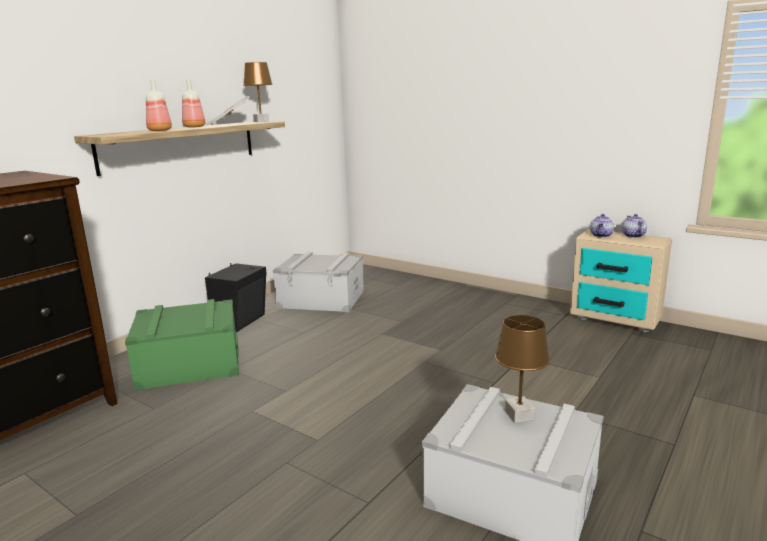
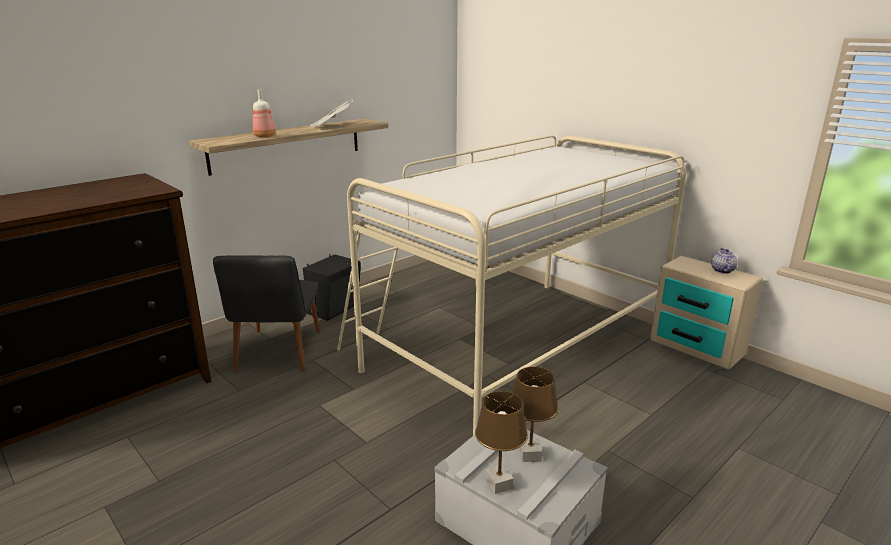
camera: 10 degrees right, 5 degrees up
(189, 365) = (279, 350): green storage box -> black chair
(195, 127) = (300, 129): bottle -> none
(261, 121) = (366, 121): brown table lamp -> brown table lamp (499, 484)
(321, 299) = (415, 293): grey storage box -> none
(442, 336) = (514, 349): none -> beige bed
(601, 235) = (689, 267): teapot -> none

